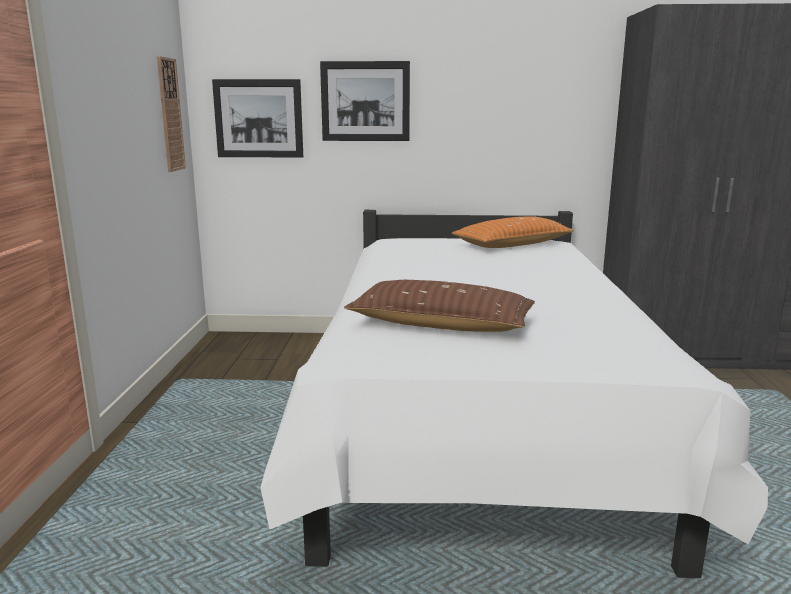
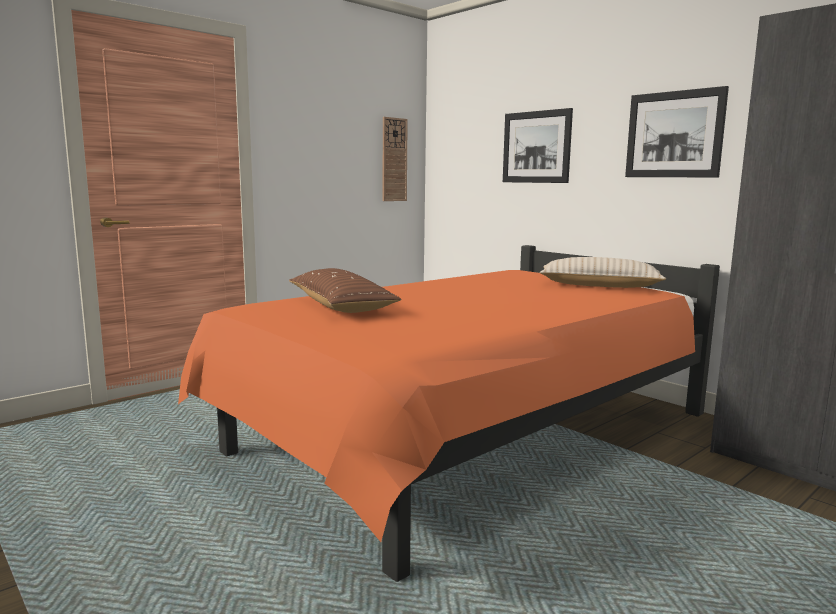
camera: 45 degrees right, 5 degrees down
(258, 118) = (464, 164): picture -> picture (674, 134)
(476, 424) = (469, 436): white bed -> orange bed
(512, 245) = (599, 286): orange pillow -> beige pillow

